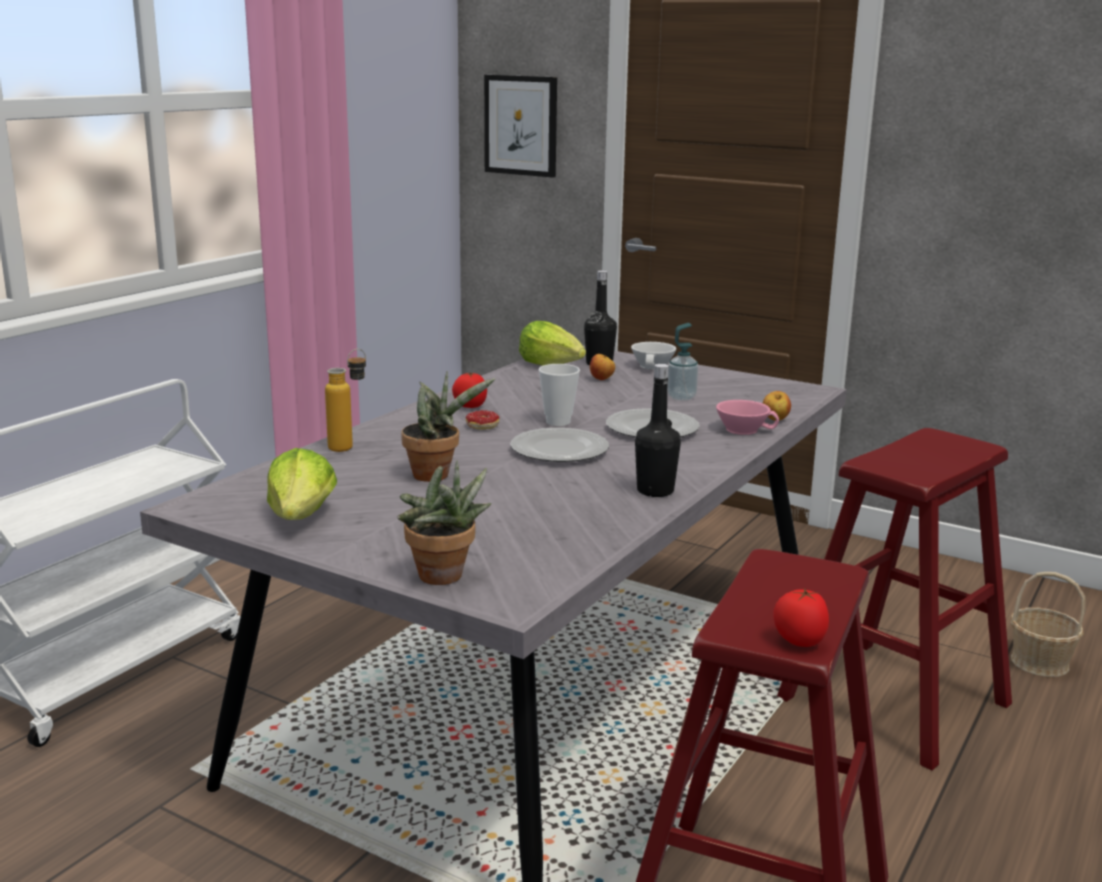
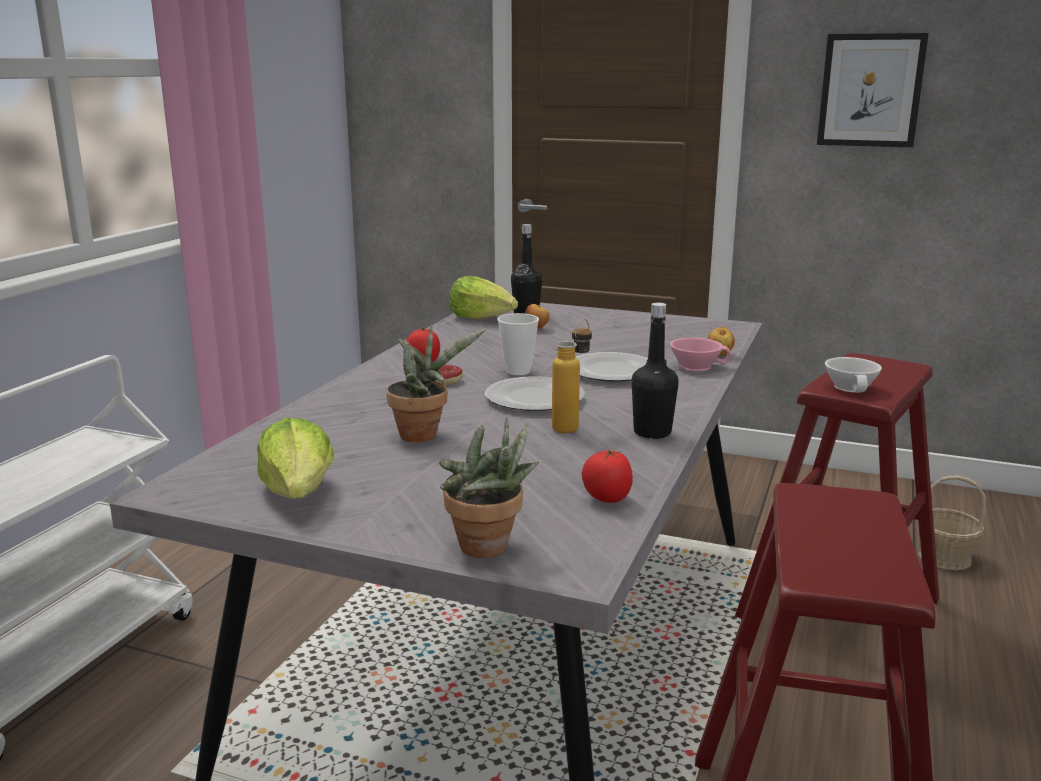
camera: 10 degrees left, 0 degrees up
(349, 446) = (318, 411): bottle -> bottle (572, 426)
(521, 125) = (408, 98): picture -> picture (870, 90)
(654, 366) = (578, 313): white cup -> white cup (853, 387)
(681, 397) = (620, 340): soap dispenser -> none
(799, 642) = (887, 581): tomato -> tomato (606, 499)

